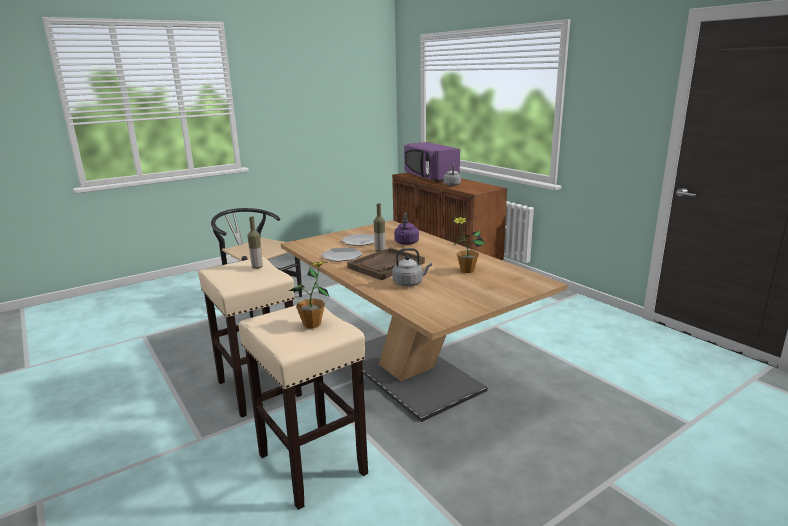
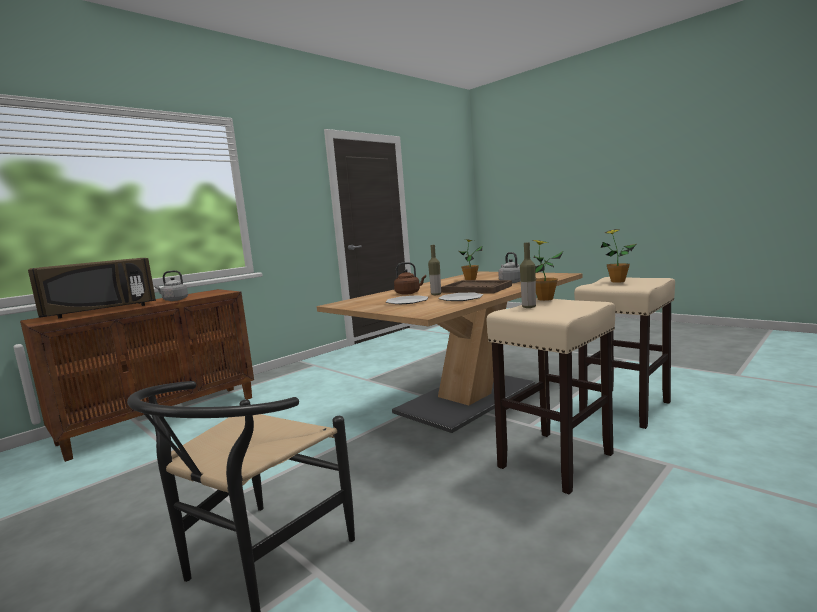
camera: 100 degrees left, 10 degrees down
(273, 275) = (545, 299): none -> potted plant
(406, 243) = (409, 293): purple kettle -> brown kettle
(430, 177) = (100, 311): purple microwave -> brown microwave

